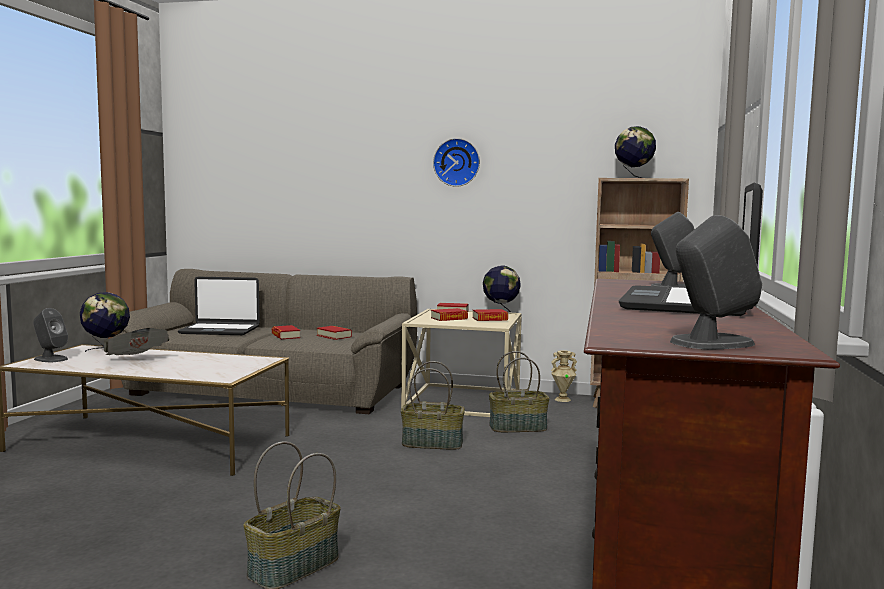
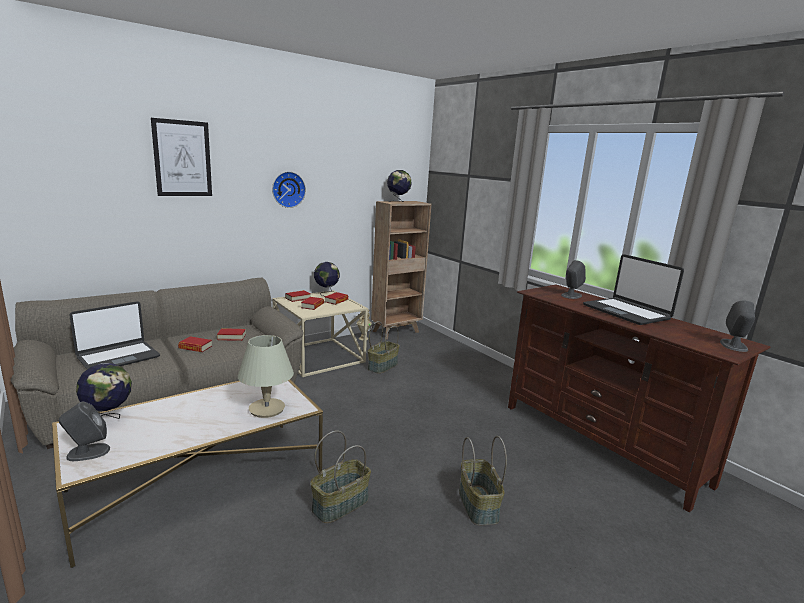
camera: 50 degrees left, 10 degrees up
(137, 360) = (179, 418): newspaper -> none
(199, 371) = (267, 409): none -> beige table lamp
(334, 129) = (182, 158): none -> picture
(433, 443) = (369, 394): basket -> basket (340, 504)

